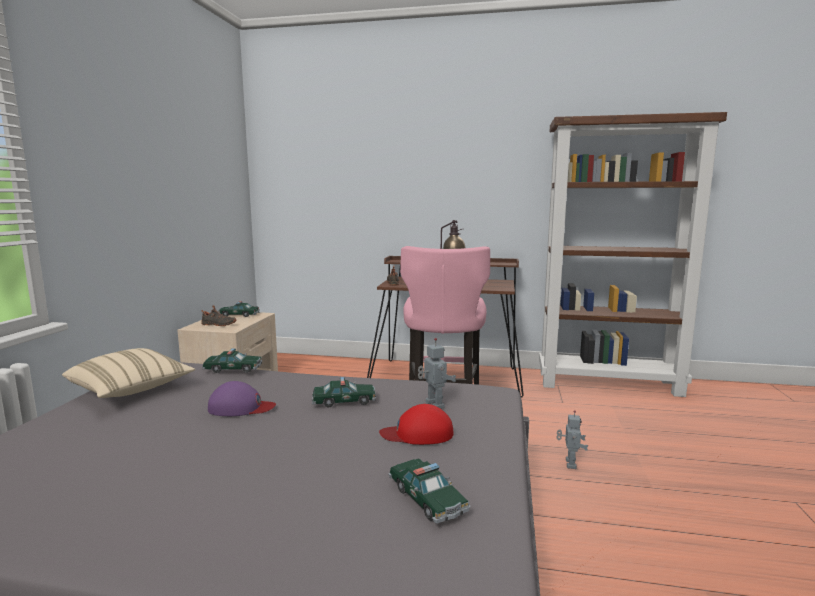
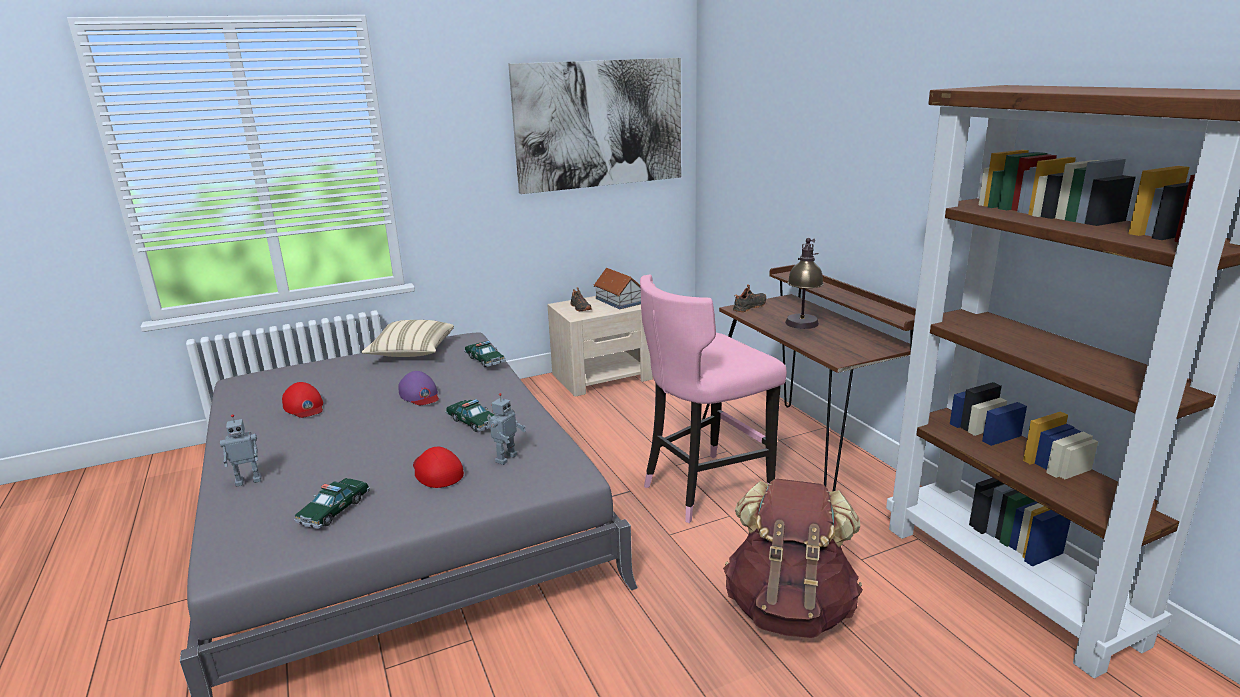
camera: 55 degrees right, 10 degrees up
(118, 471) = (304, 406): none -> red cap
(199, 158) = (599, 124): none -> picture
(239, 315) = (619, 301): toy car -> toy house
(569, 464) = (687, 612): toy robot -> toy robot (249, 480)
(590, 434) = (789, 609): none -> brown backpack

